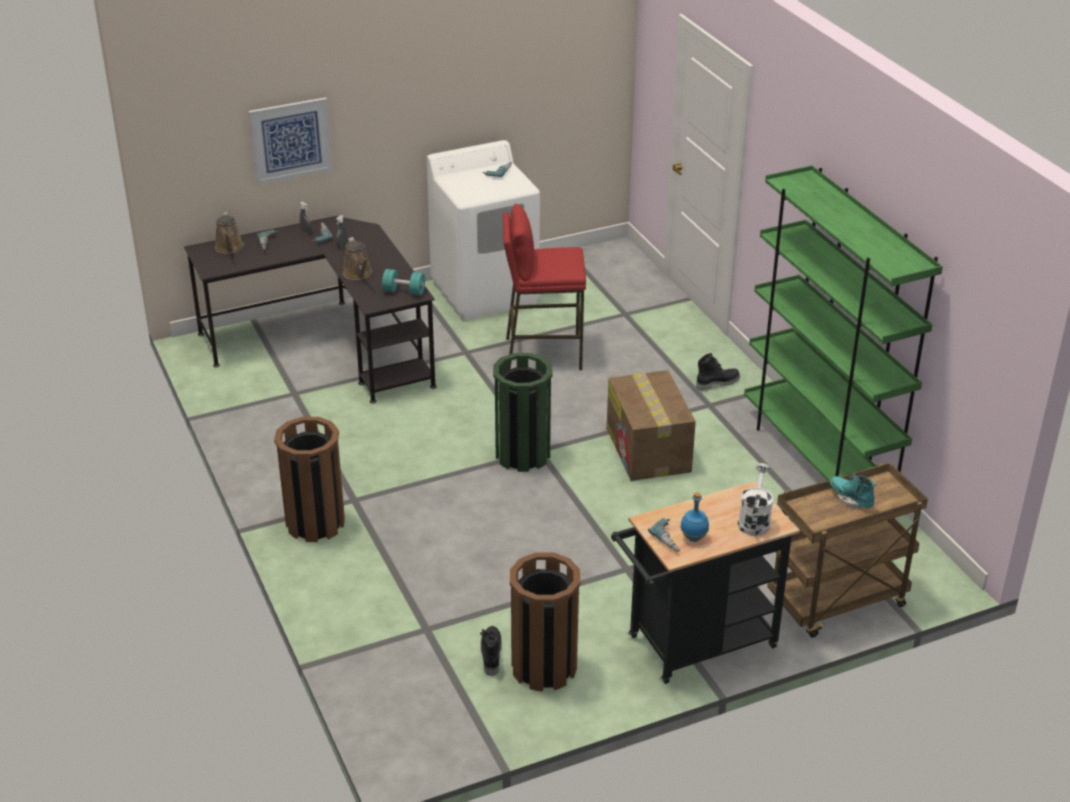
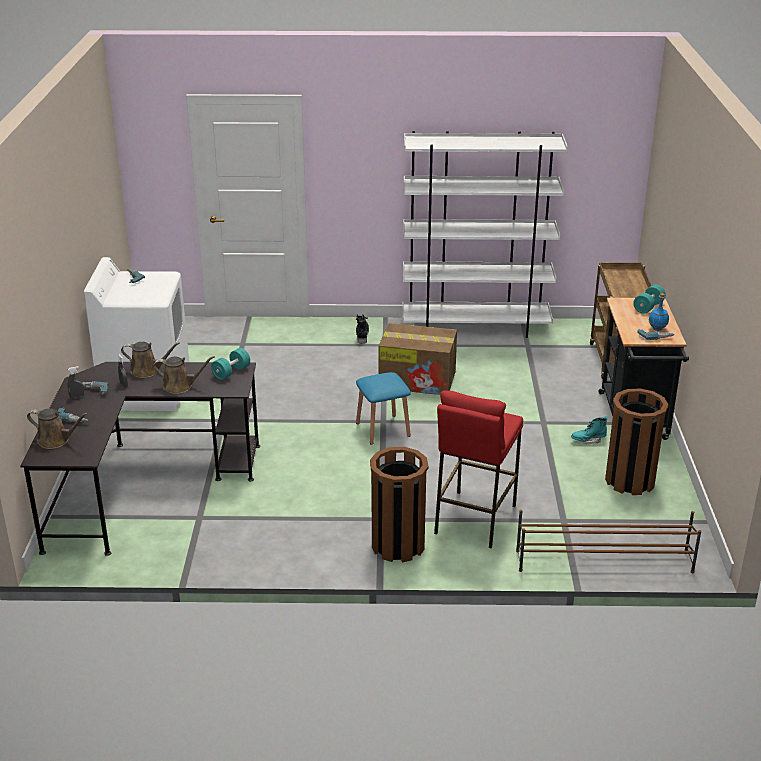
camera: 65 degrees left, 5 degrees down
(290, 140) = (38, 315): picture -> none
(364, 676) = (603, 561): none -> brown shoe rack
(375, 249) = (147, 371): none -> brown watering can
(490, 654) = (606, 499): black boot -> none
(522, 455) = (383, 429): green trash can -> blue stool
(542, 353) = (259, 388): red stool -> red stool (474, 519)
(754, 520) = (648, 307): white watering can -> turquoise dumbbell
(818, 461) = (476, 328): green bookcase -> white bookcase
(851, 499) = (622, 285): turquoise boot -> turquoise boot (588, 440)

